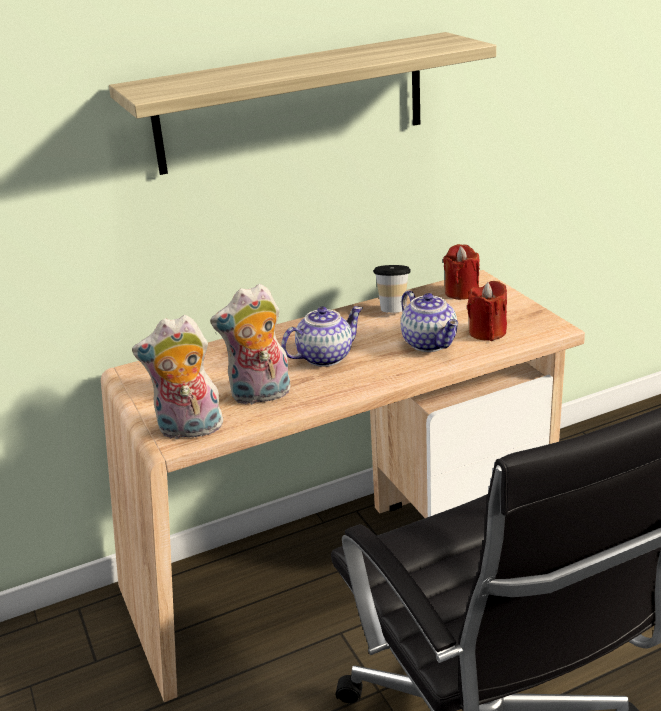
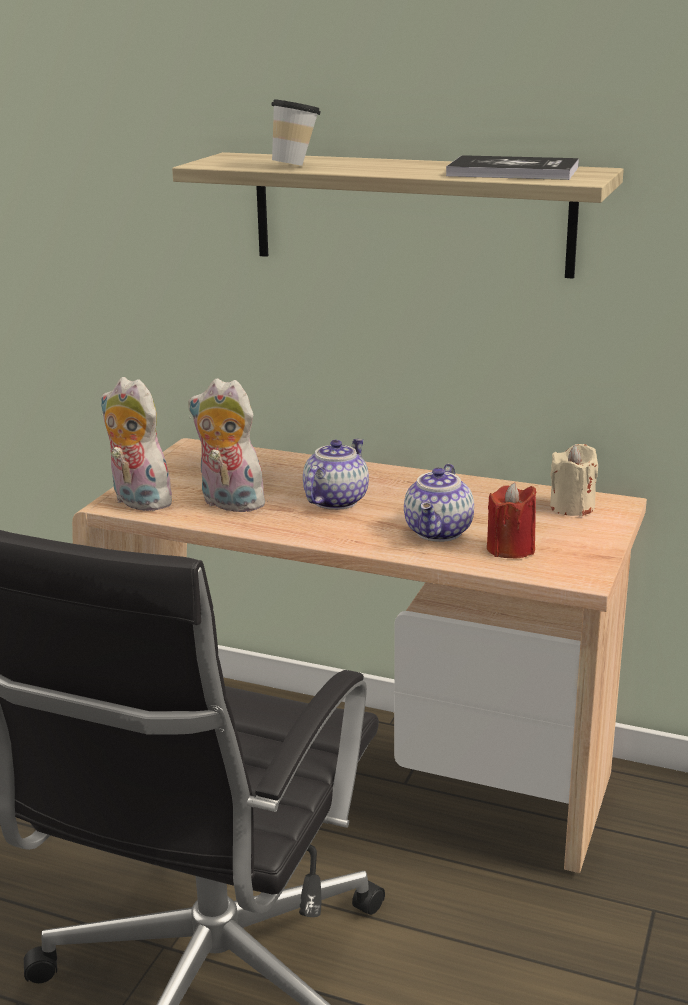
camera: 45 degrees right, 5 degrees down
(324, 357) = (335, 500): teapot -> teapot turned 75 degrees counterclockwise
(393, 308) = (476, 491): cup -> cup (296, 165)
(402, 48) = (513, 171): none -> book
(461, 292) = (572, 507): red candle -> beige candle

